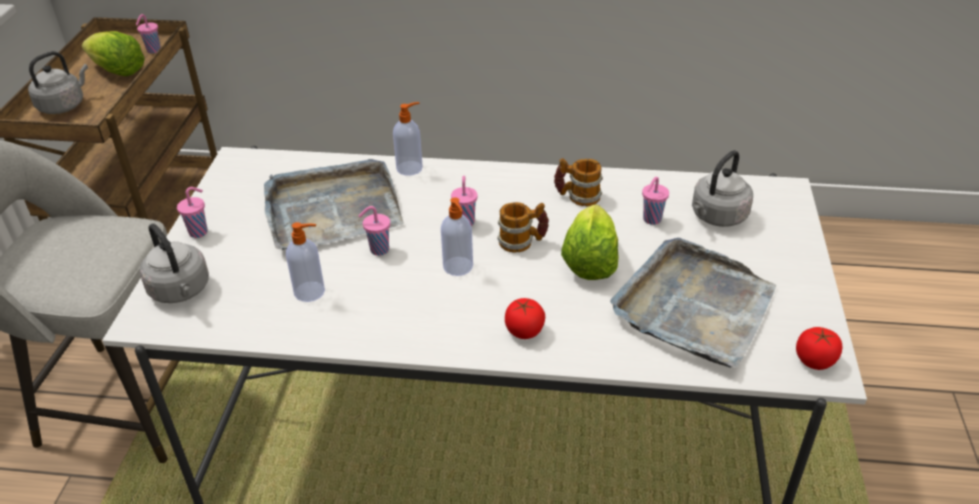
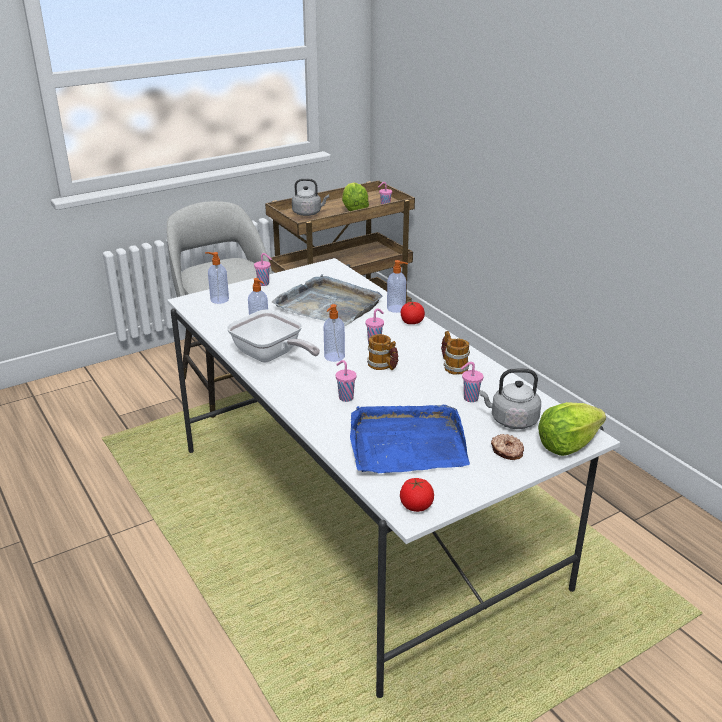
camera: 50 degrees right, 10 degrees down
(181, 291) = (219, 299): grey kettle -> soap dispenser
(378, 250) = (315, 330): pink cup -> pink cup (345, 397)
(393, 316) = (271, 356): none -> frying pan
(524, 331) = (309, 396): tomato -> tomato (412, 322)
(589, 261) = (397, 393): lettuce -> lettuce (567, 445)
(694, 306) = (406, 443): grey tray -> blue tray
(768, 249) = (507, 451): none -> donut

